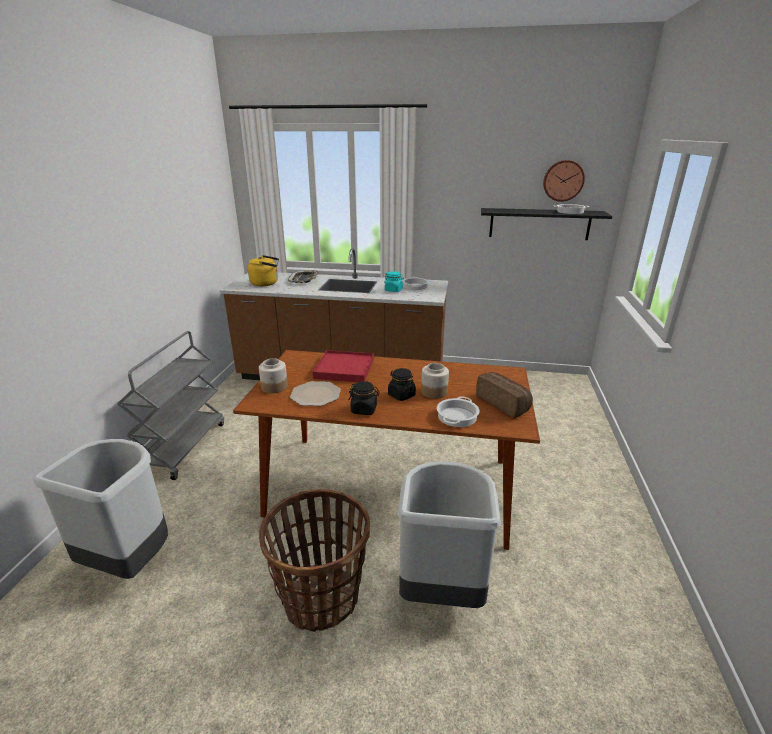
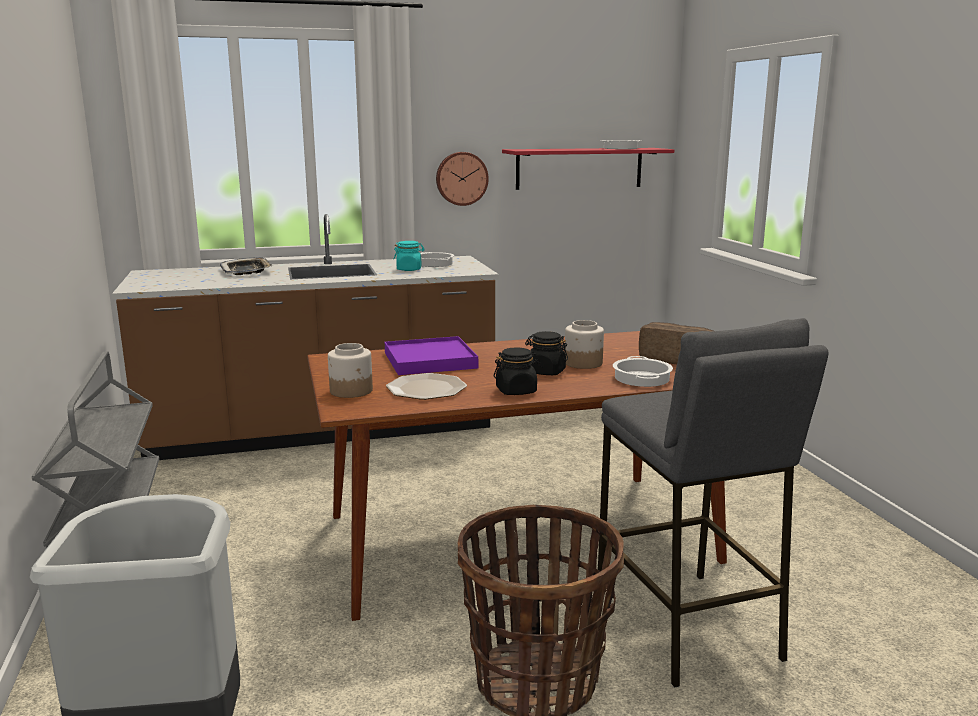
camera: 25 degrees left, 10 degrees down
(266, 283) = (187, 280): yellow kettle -> none
(344, 369) = (430, 360): red tray -> purple tray
(441, 592) = (686, 626): grey trash can -> grey stool
(539, 224) = (579, 168): black shelf -> red shelf
(563, 180) = (602, 110): wall clock -> wall clock (461, 178)

